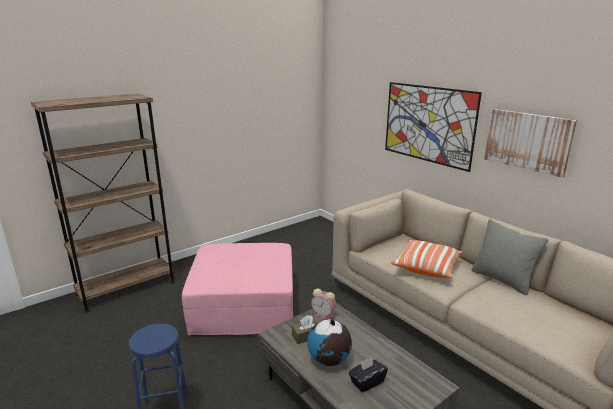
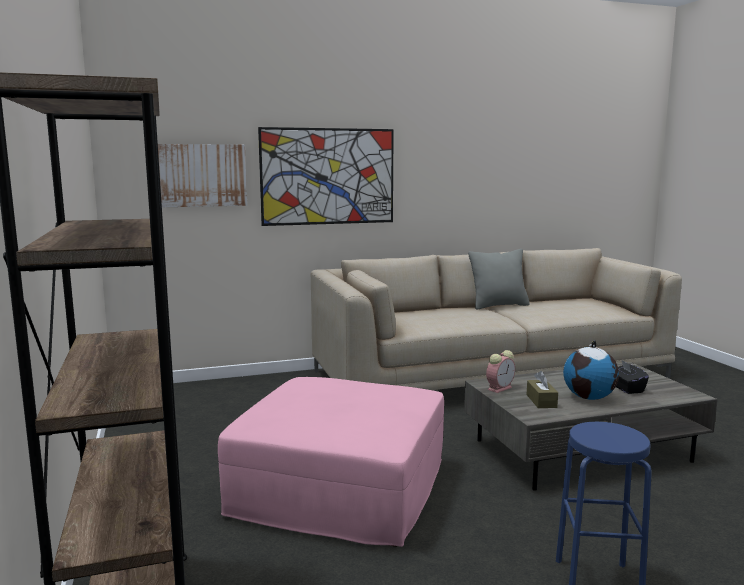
camera: 70 degrees left, 10 degrees down
(426, 267) = (460, 318): pillow -> none
(527, 141) = (447, 173): picture -> picture (199, 175)

